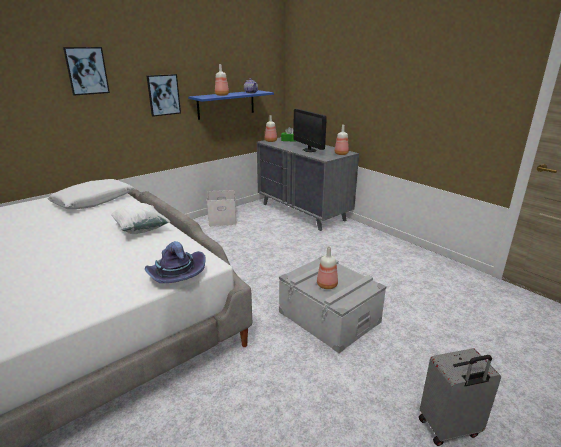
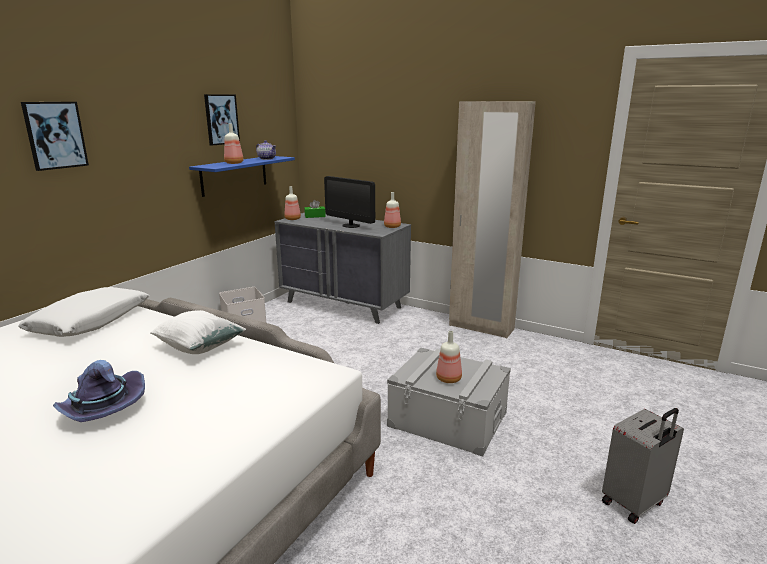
camera: 20 degrees left, 5 degrees down
(163, 95) = (158, 165): picture -> picture (221, 119)
(175, 275) = (300, 394): purple hat -> purple hat (101, 410)
(403, 247) = (481, 327): none -> beige wardrobe

